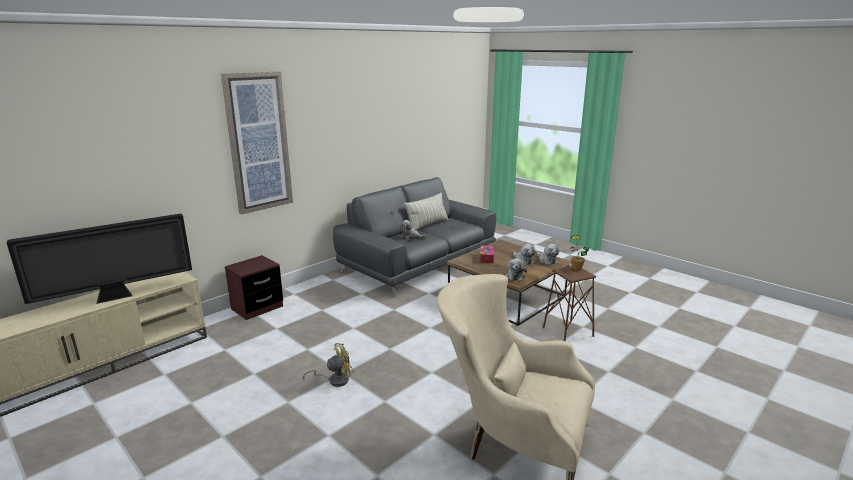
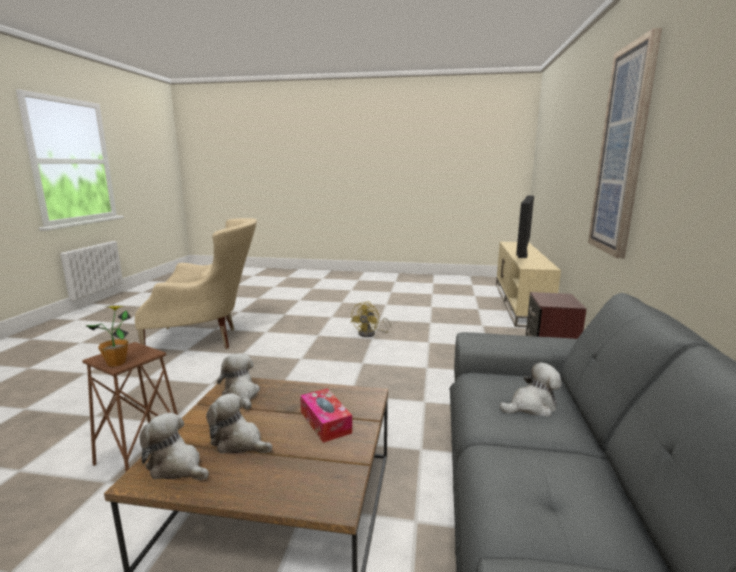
camera: 145 degrees right, 5 degrees down
(427, 225) = (602, 474): pillow -> none

